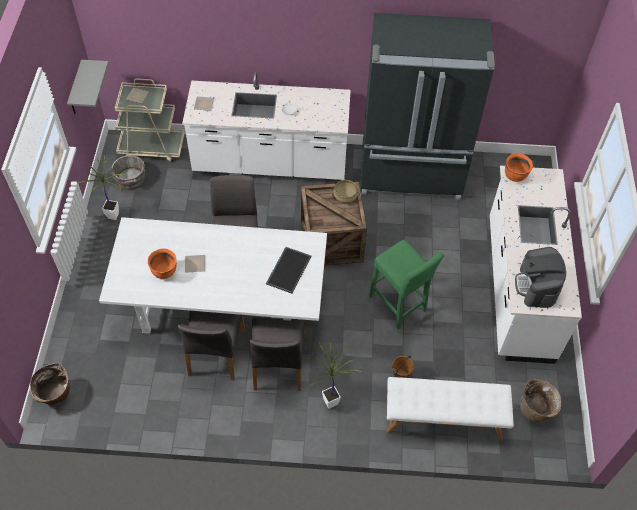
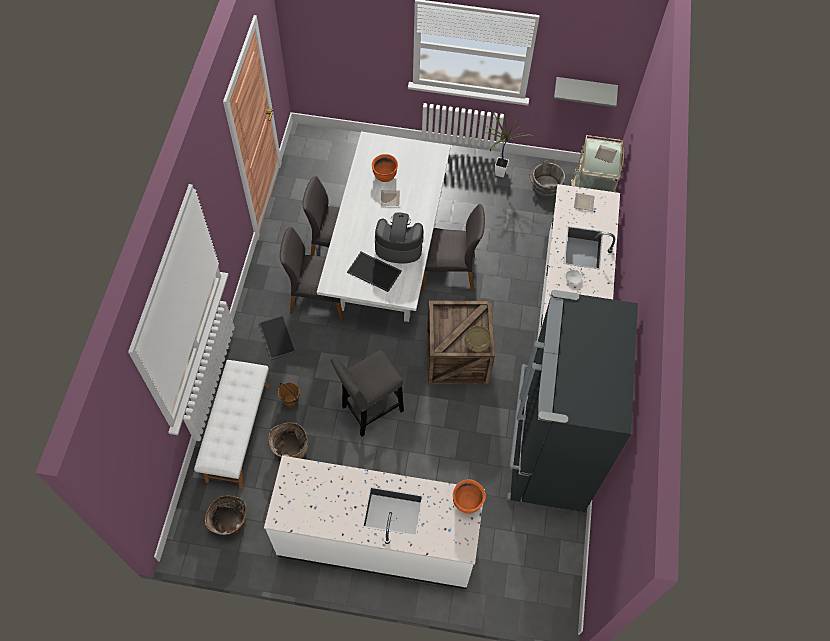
camera: 95 degrees right, 5 degrees up
(55, 394) = (318, 139): basket -> basket (290, 449)
(331, 400) = (276, 337): potted plant -> tray
(399, 306) = (369, 411): green stool -> grey stool
(537, 286) = (309, 489): coffee machine -> coffee machine (398, 247)

